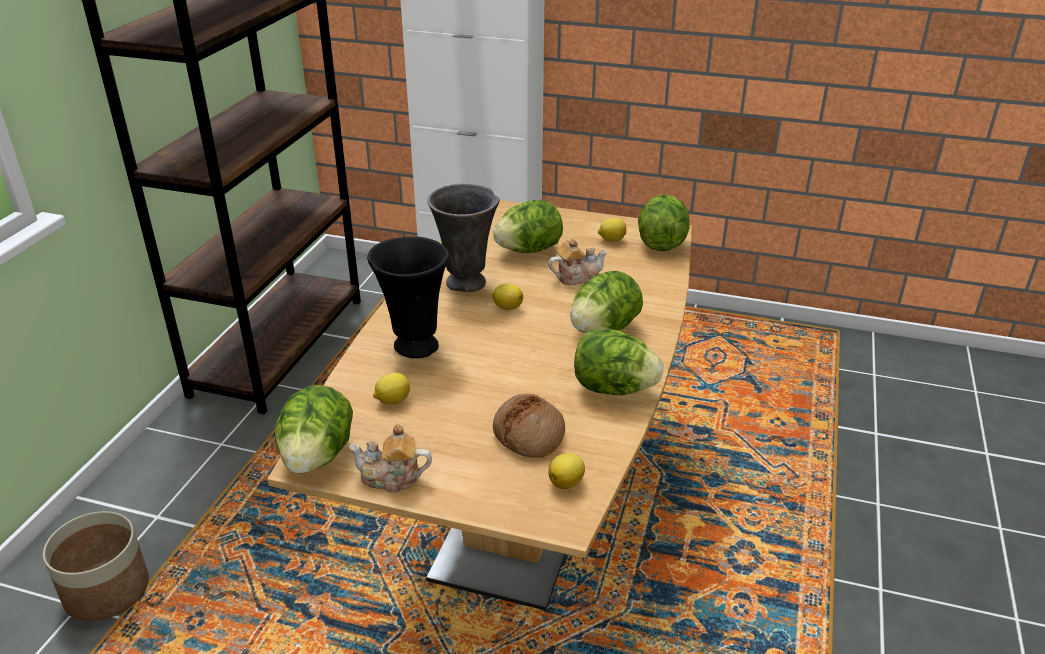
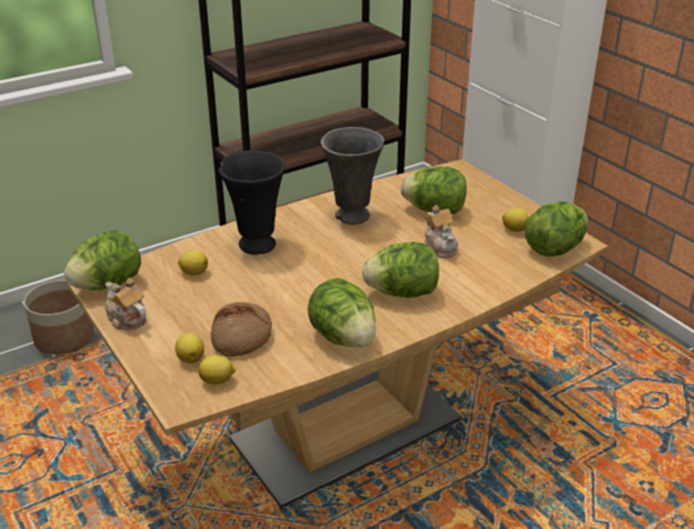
camera: 40 degrees right, 0 degrees up
(507, 307) = (355, 245): lemon -> lemon (191, 358)
(577, 277) = (440, 246): teapot -> teapot turned 45 degrees clockwise

